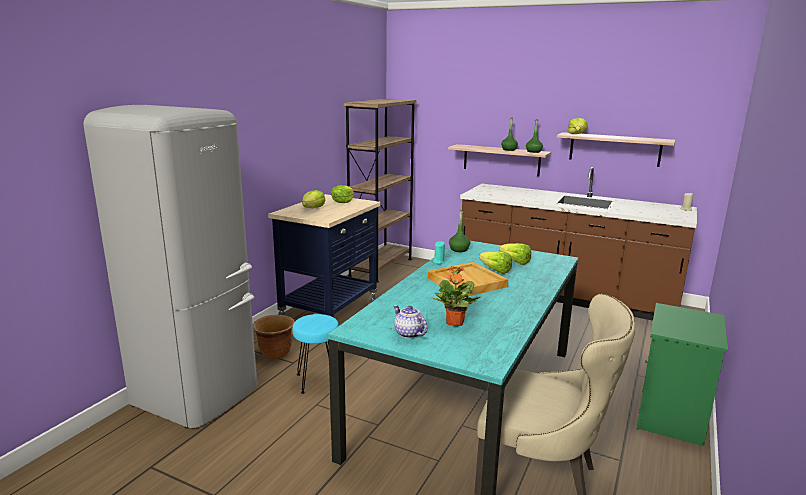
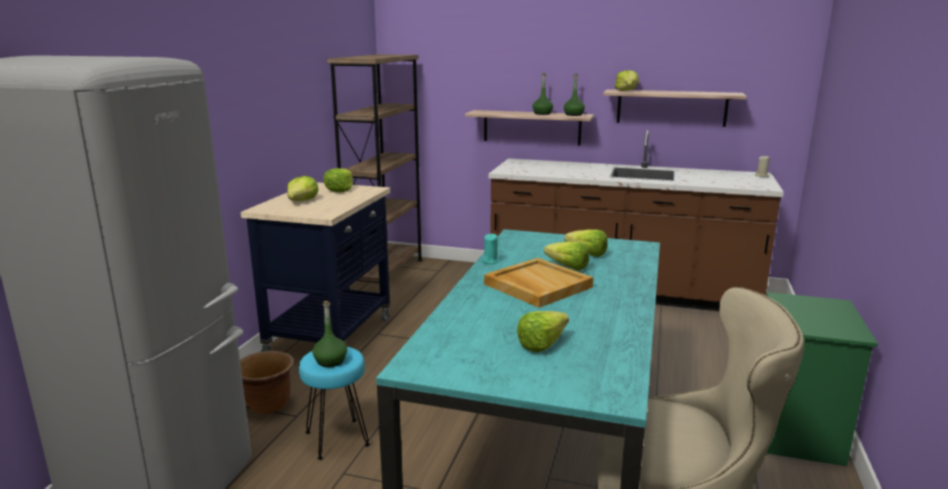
camera: 10 degrees left, 0 degrees up
(408, 334) = (490, 366): teapot -> none
(454, 323) = (546, 344): potted plant -> lettuce
(459, 249) = (509, 243): green bottle -> green bottle (330, 361)

